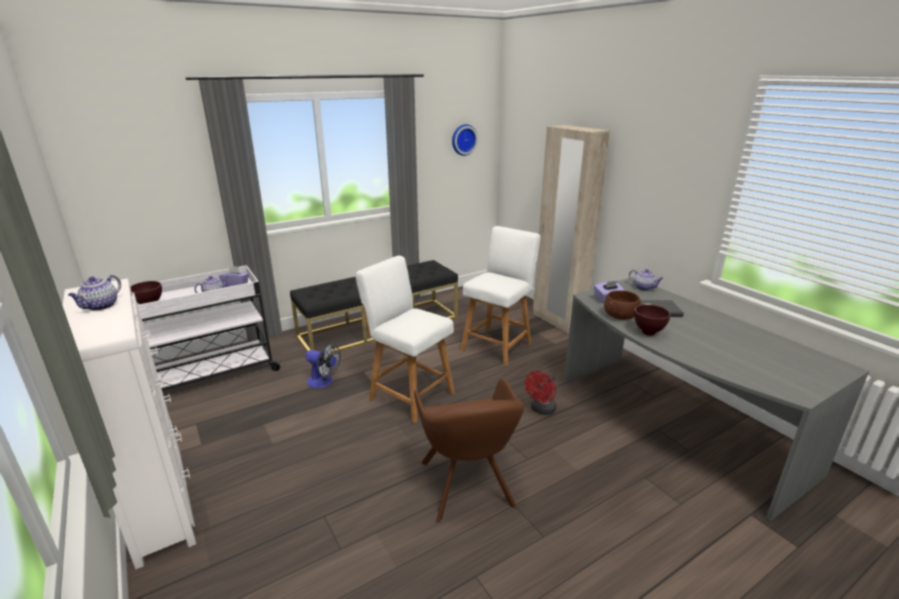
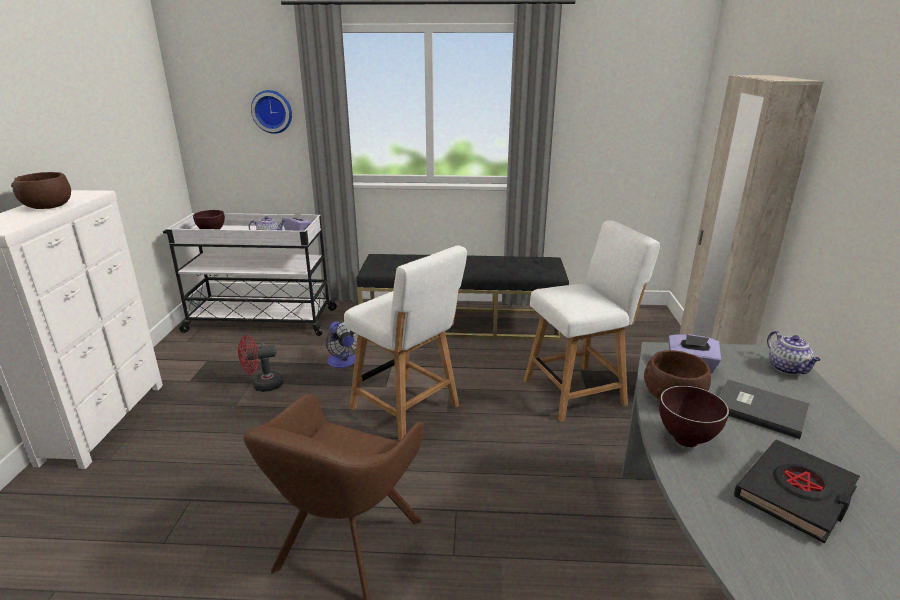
camera: 35 degrees right, 0 degrees up
(100, 306) = (47, 207): teapot -> brown bowl
(409, 394) = (408, 409): white chair -> white chair turned 150 degrees clockwise
(463, 139) = (637, 98): wall clock -> wall clock (272, 111)
(541, 410) = (544, 499): red fan -> red fan (263, 385)
(706, 338) = (795, 494): none -> black book

